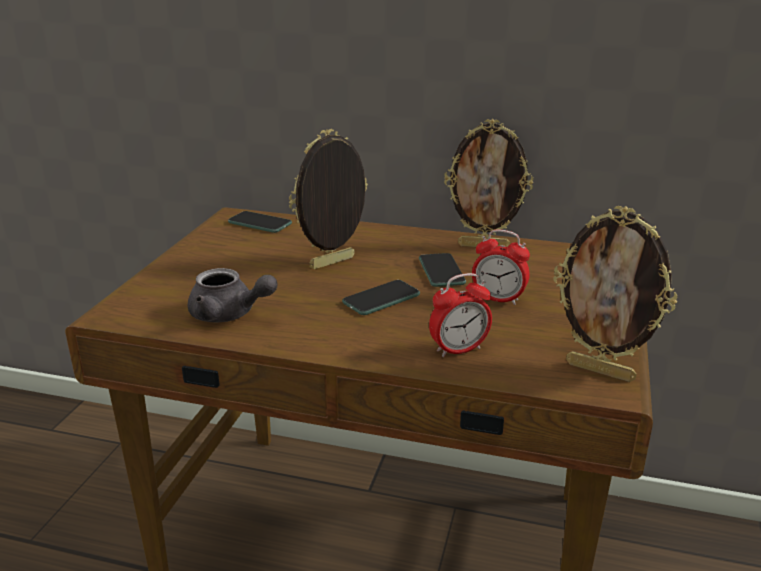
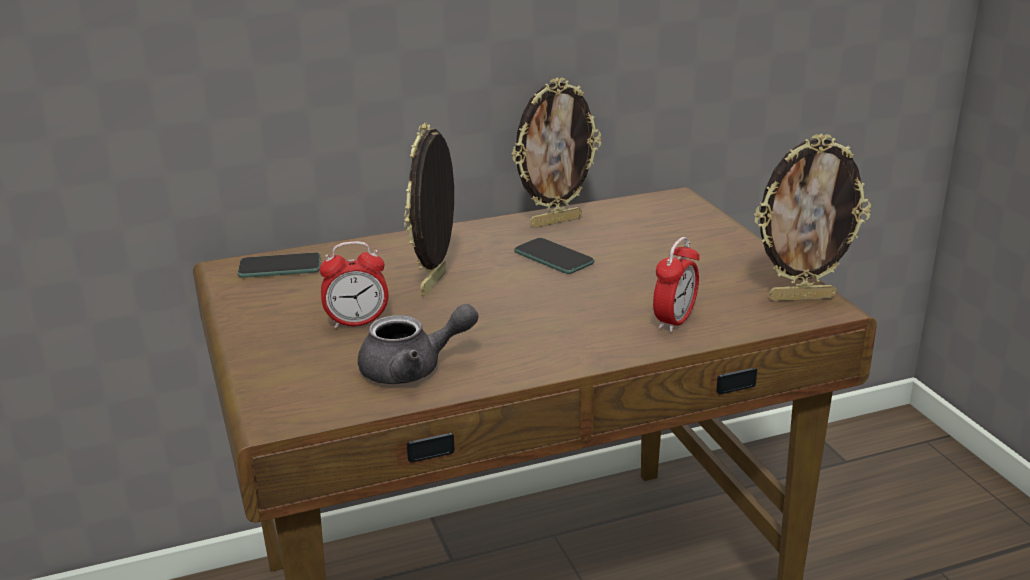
camera: 35 degrees left, 0 degrees up
(381, 299) = (539, 301): phone -> none
(498, 299) = (641, 266): alarm clock -> alarm clock (357, 323)

